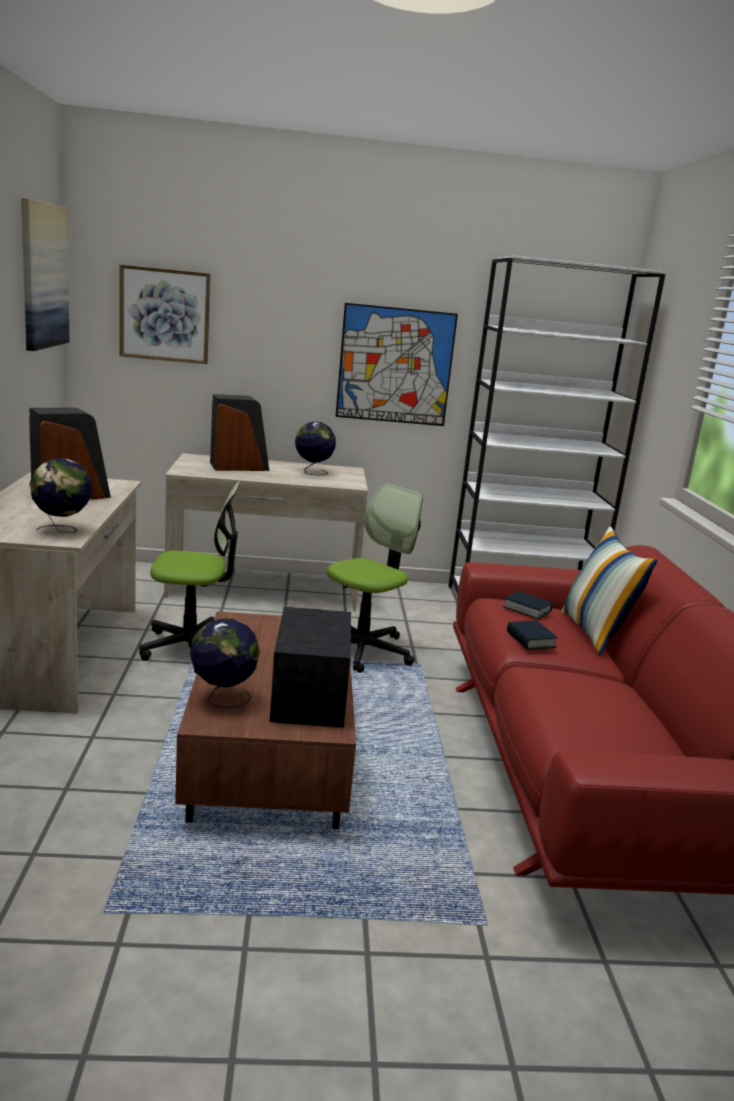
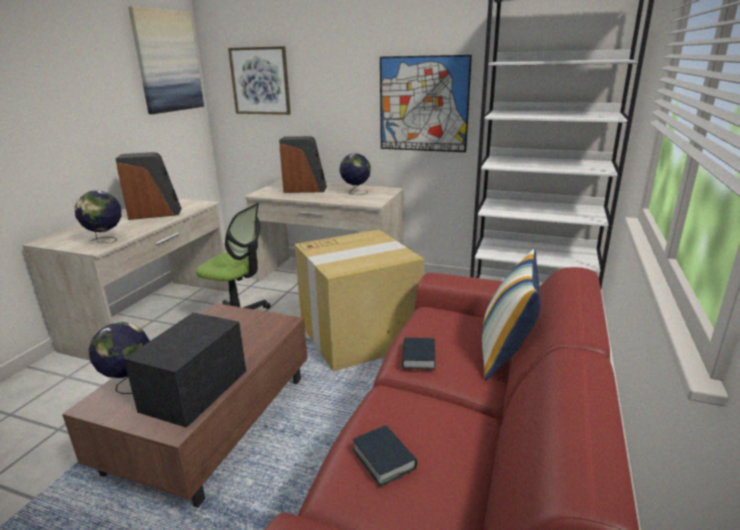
camera: 25 degrees right, 5 degrees up
(363, 650) = (360, 335): office chair -> cardboard box
(527, 609) = (449, 323): book -> book (384, 459)

